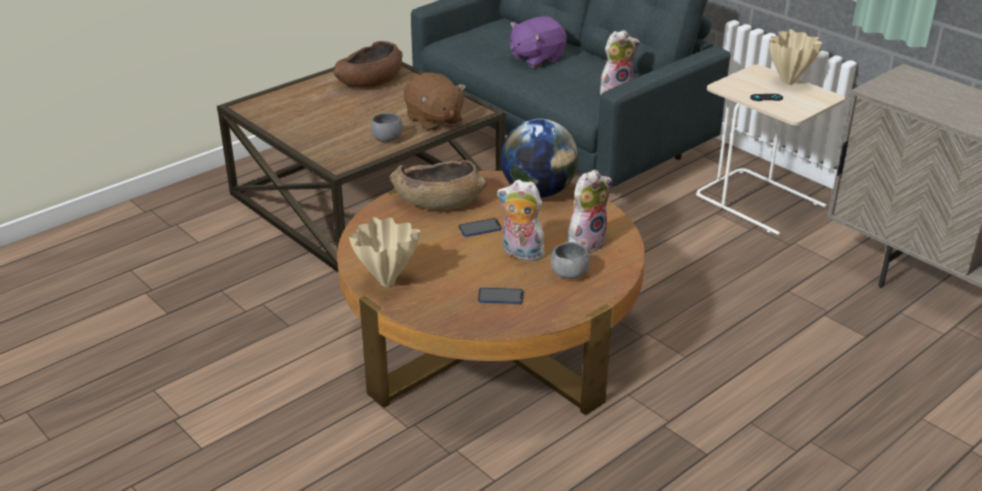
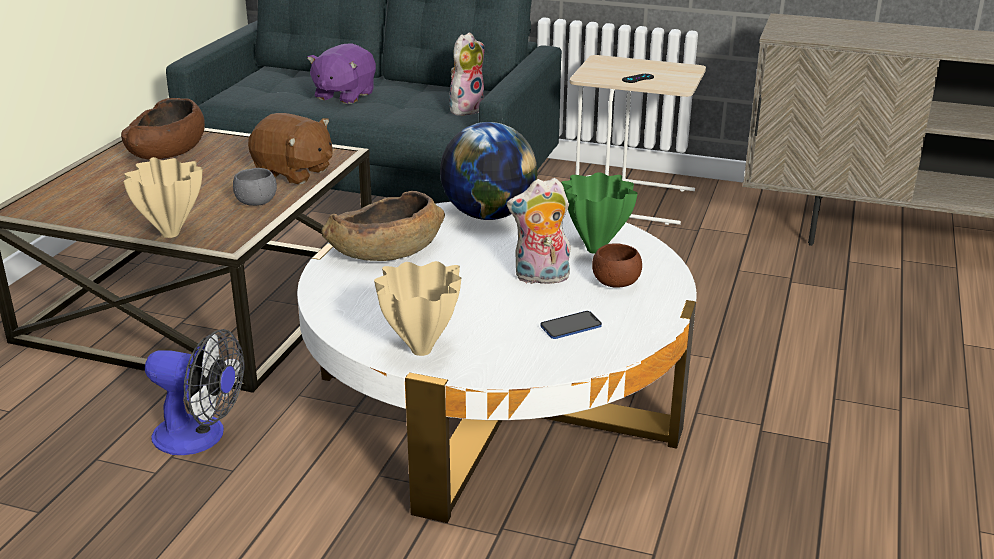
camera: 30 degrees left, 5 degrees down
(288, 296) = (200, 437): none -> fan
(480, 228) = (466, 266): phone -> none
(491, 337) = (496, 403): brown coffee table -> white coffee table
(569, 274) = (615, 283): grey bowl -> brown bowl
(586, 242) = (596, 249): plush toy -> green vase
(788, 83) = (641, 64): beige vase -> beige vase (170, 234)

